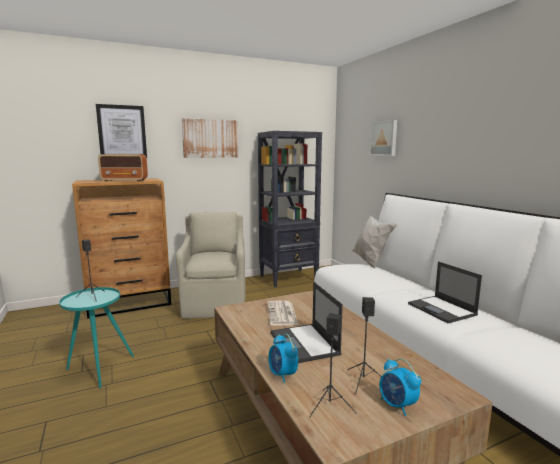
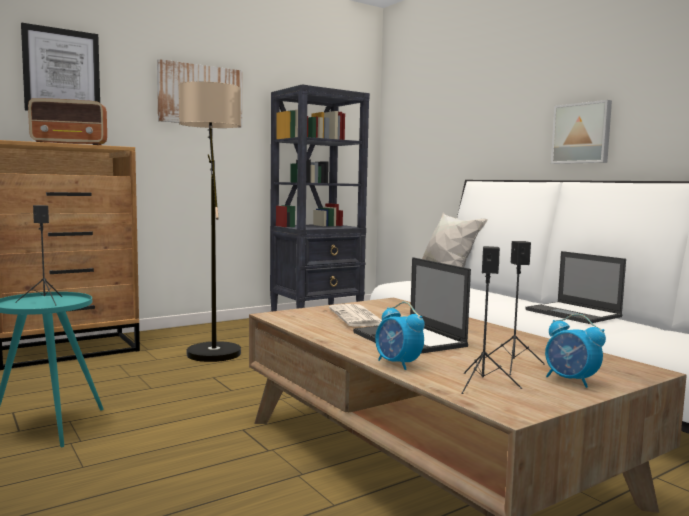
camera: 10 degrees left, 5 degrees down
(215, 304) = (213, 348): beige armchair -> floor lamp
(384, 138) = (460, 104): picture -> picture (582, 133)

